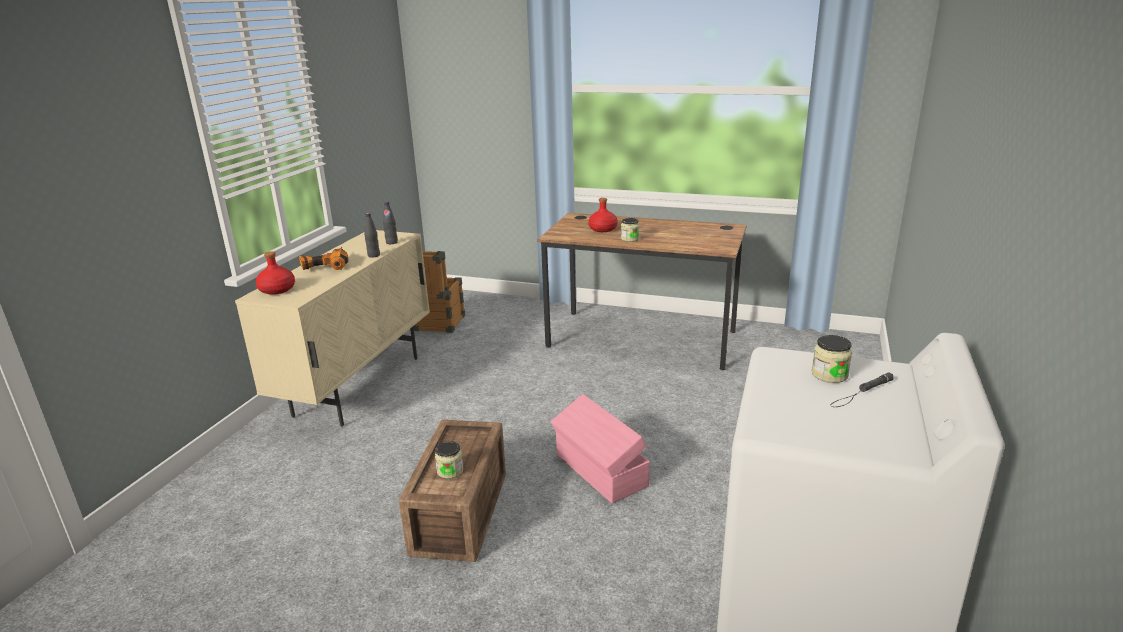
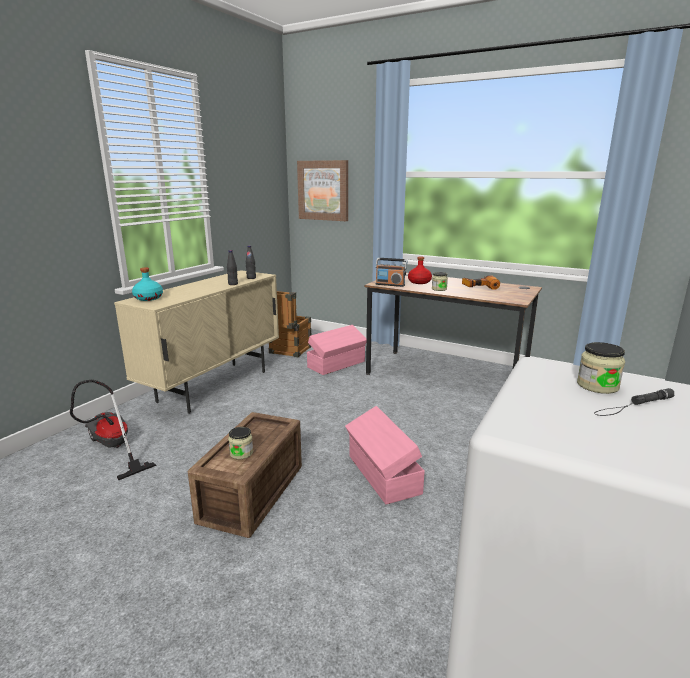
camera: 10 degrees right, 5 degrees down
(264, 484) = (112, 448): none -> vacuum cleaner
(277, 290) = (148, 298): red bottle -> turquoise bottle
(325, 265) = (194, 287): power drill -> power drill (479, 286)
(460, 108) = (323, 190): none -> picture
(506, 337) = (337, 364): none -> pink storage box
(569, 236) = (390, 284): none -> radio

